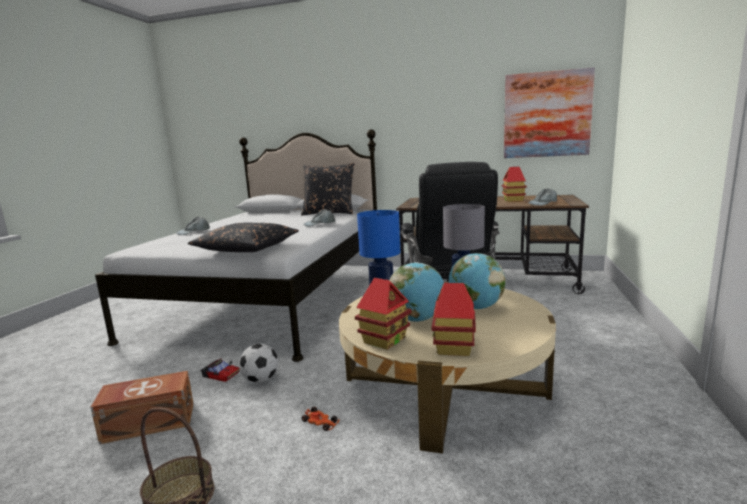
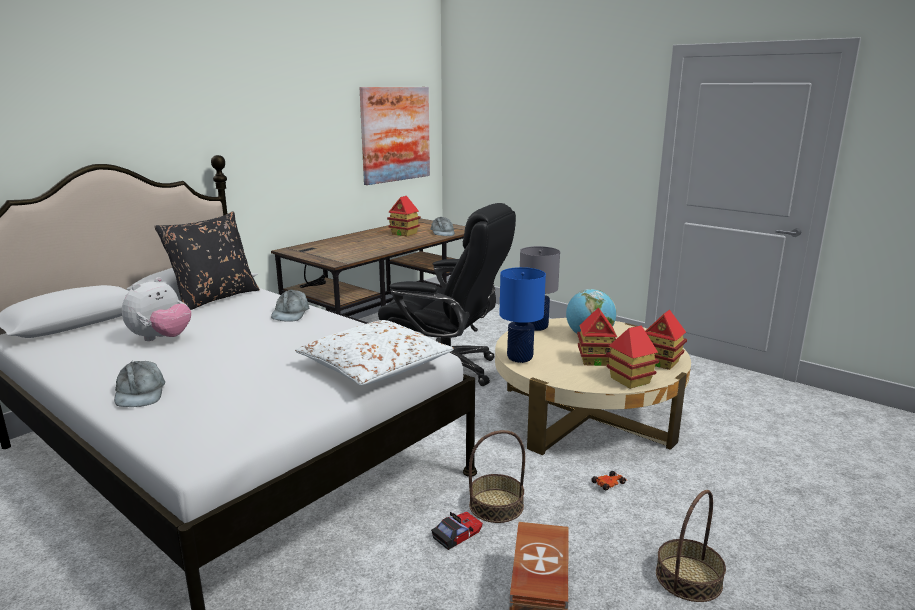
camera: 65 degrees left, 5 degrees up
(247, 248) = (374, 366): black pillow -> white pillow
(261, 379) = (496, 505): football -> basket
(262, 220) = (161, 339): none -> plush toy
(417, 319) = (595, 360): globe -> toy house

